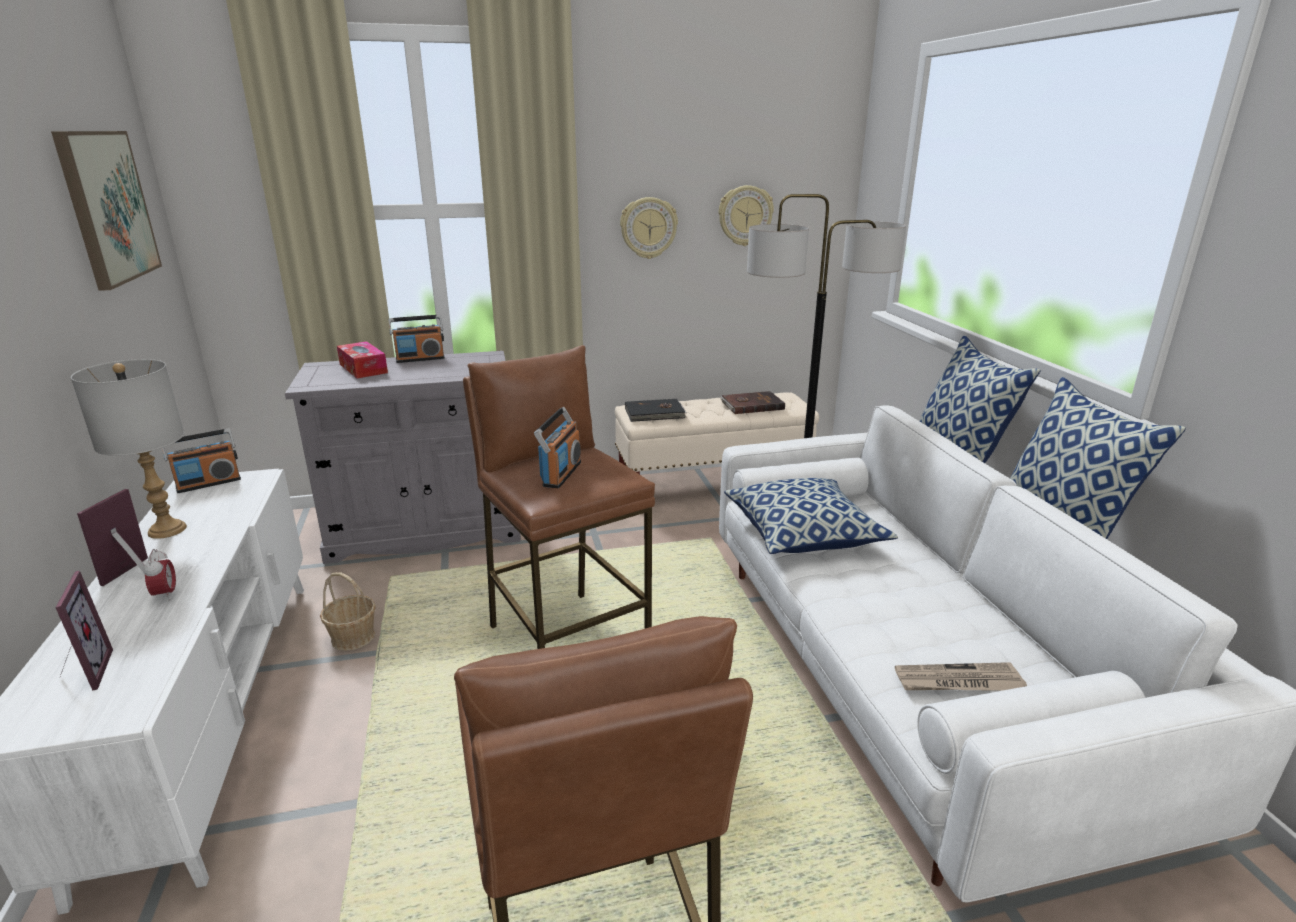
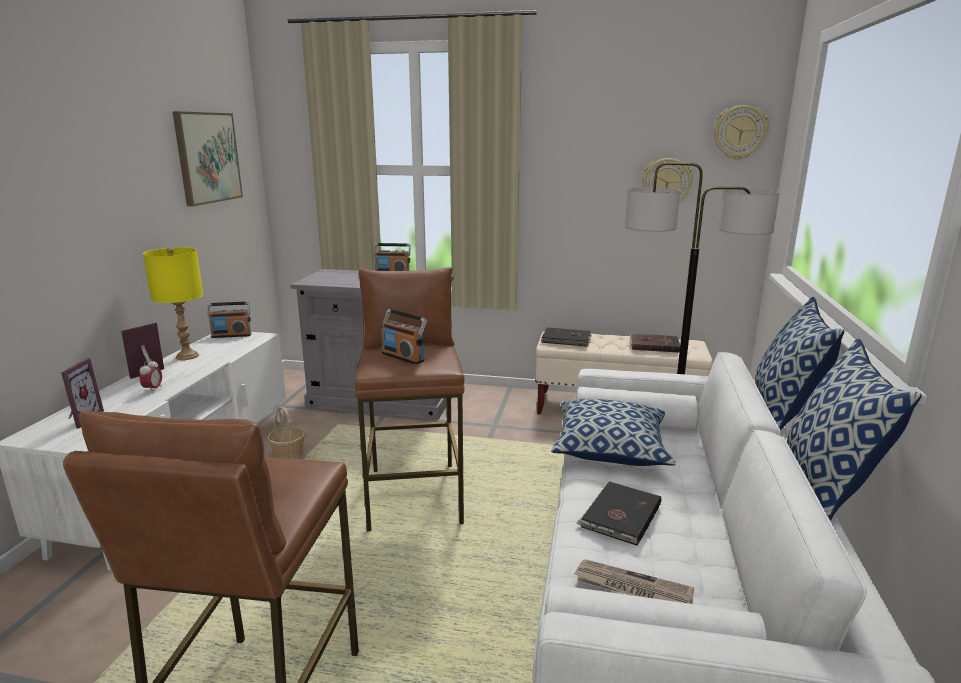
camera: 25 degrees right, 5 degrees down
(168, 530) = (187, 356): grey table lamp -> yellow table lamp
(363, 368) = (351, 276): tissue box -> none
(561, 474) = (403, 357): radio -> radio turned 90 degrees clockwise
(648, 228) = (580, 190): wall clock -> wall clock (739, 132)
(879, 607) = (619, 515): none -> black book

